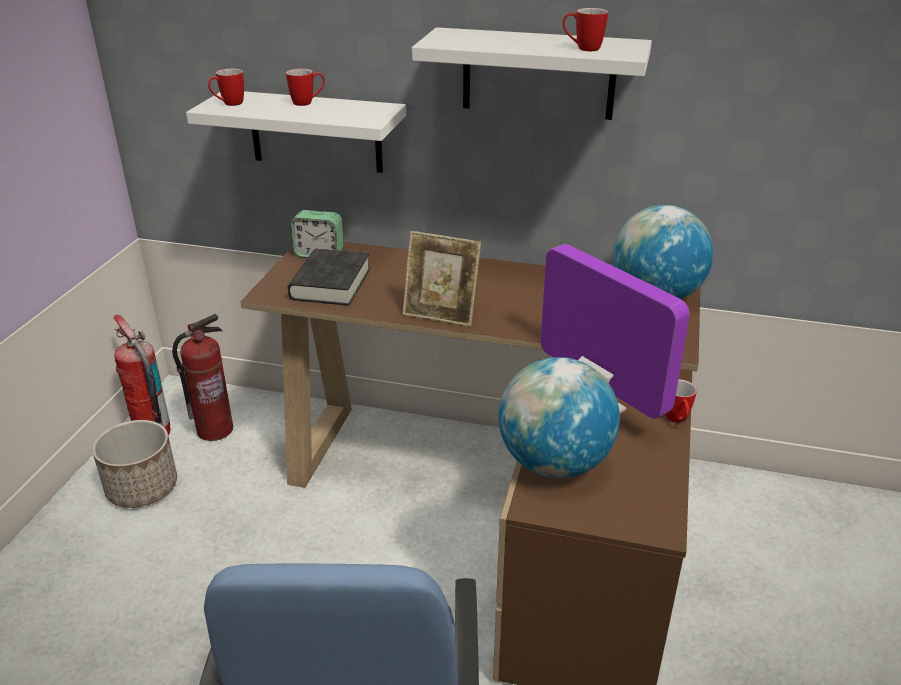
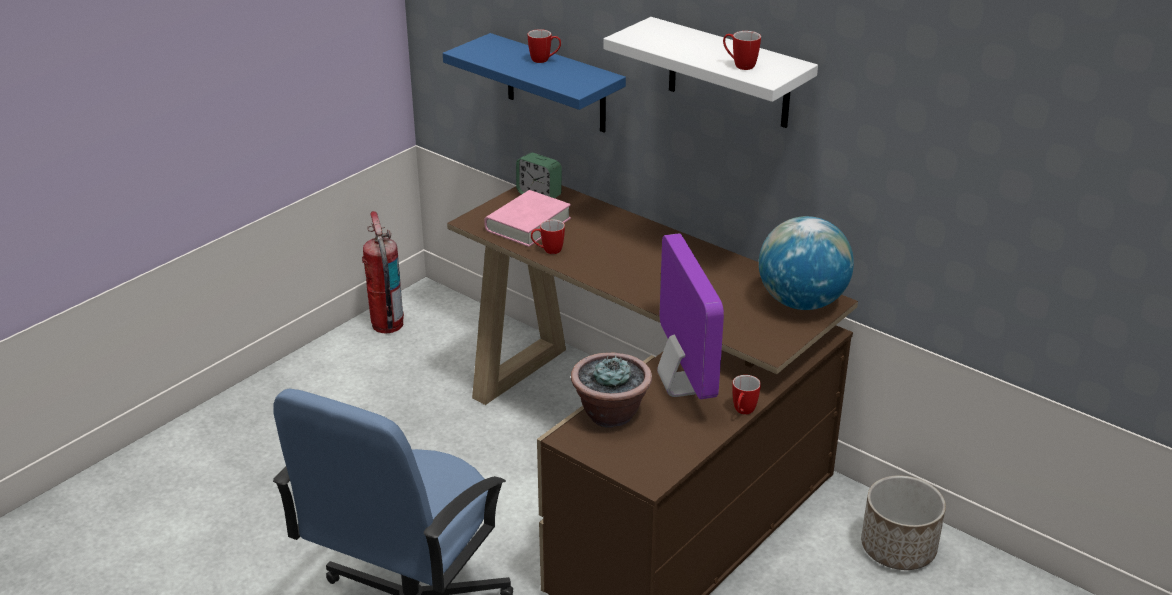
camera: 25 degrees right, 0 degrees up
(142, 488) = (356, 368): planter -> planter (898, 548)
(215, 429) = (438, 336): fire extinguisher -> none
(228, 104) = (480, 50): mug -> mug (547, 251)
(315, 131) = (556, 84): white shelf -> blue shelf
(330, 284) = (528, 224): black book -> pink book
(441, 314) = (597, 272): picture frame -> none
(554, 463) = (610, 414): globe -> potted plant

